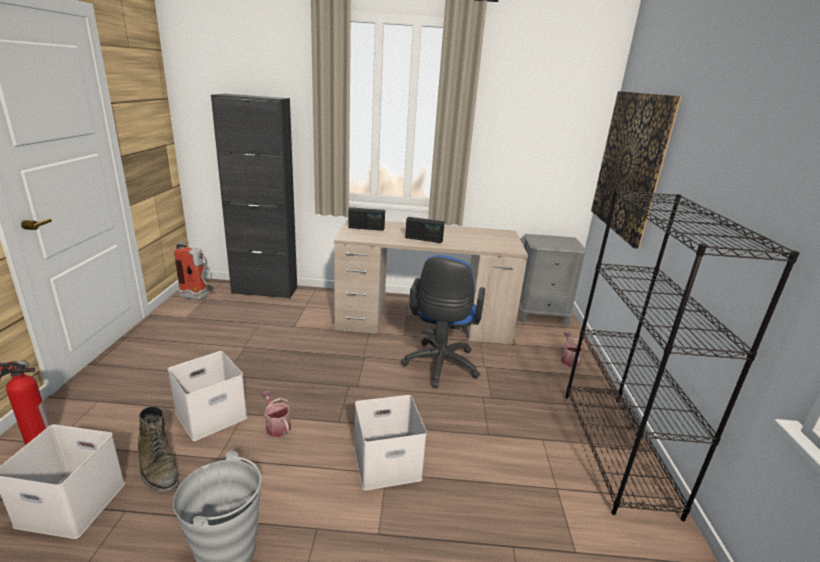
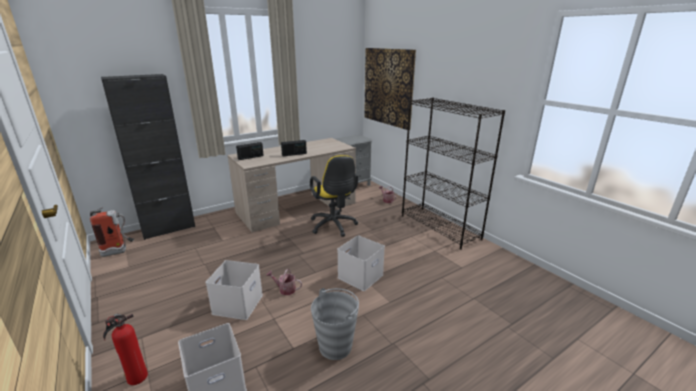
camera: 35 degrees left, 0 degrees up
(158, 466) = (243, 340): green boot -> none
(440, 367) = (334, 226): blue office chair -> yellow office chair

